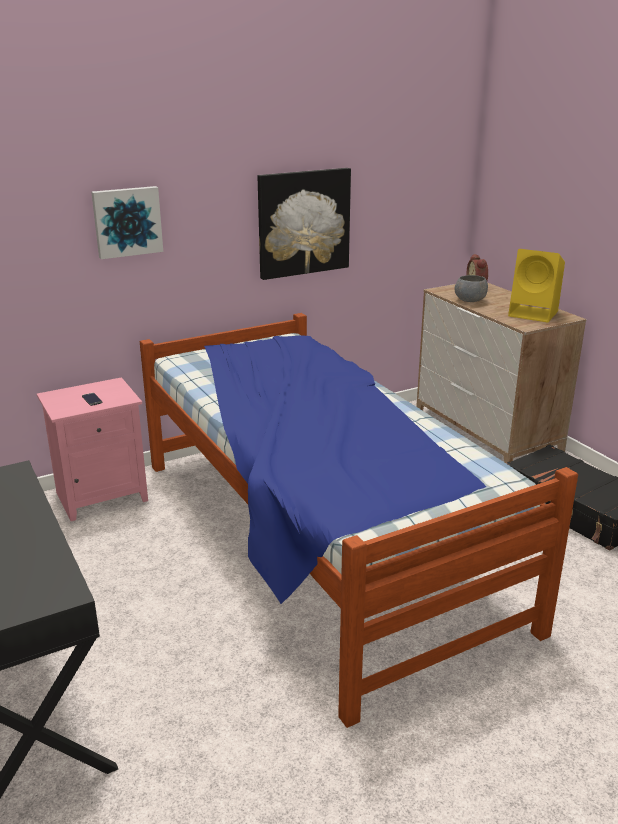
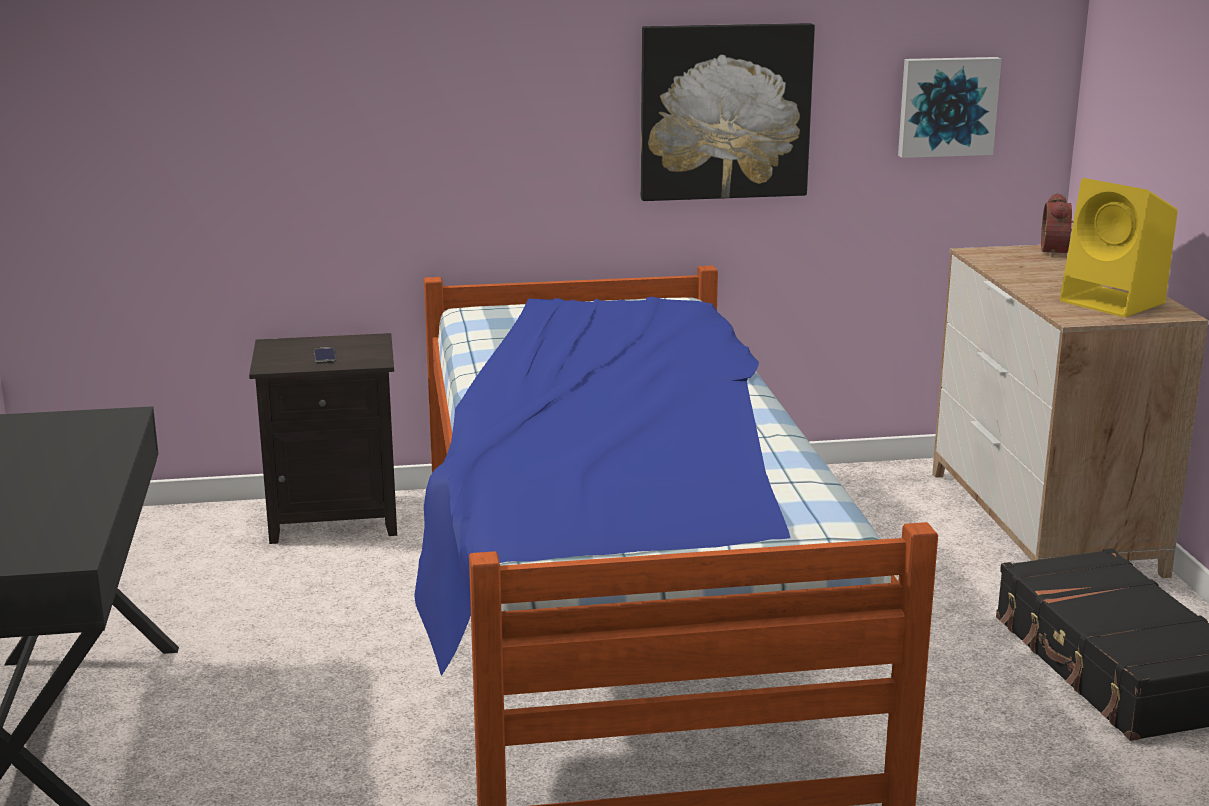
camera: 20 degrees right, 5 degrees down
(102, 495) = (336, 518): pink nightstand -> black nightstand
(127, 221) = (417, 86): picture -> picture (947, 106)
(470, 300) = (1016, 272): grey bowl -> none

